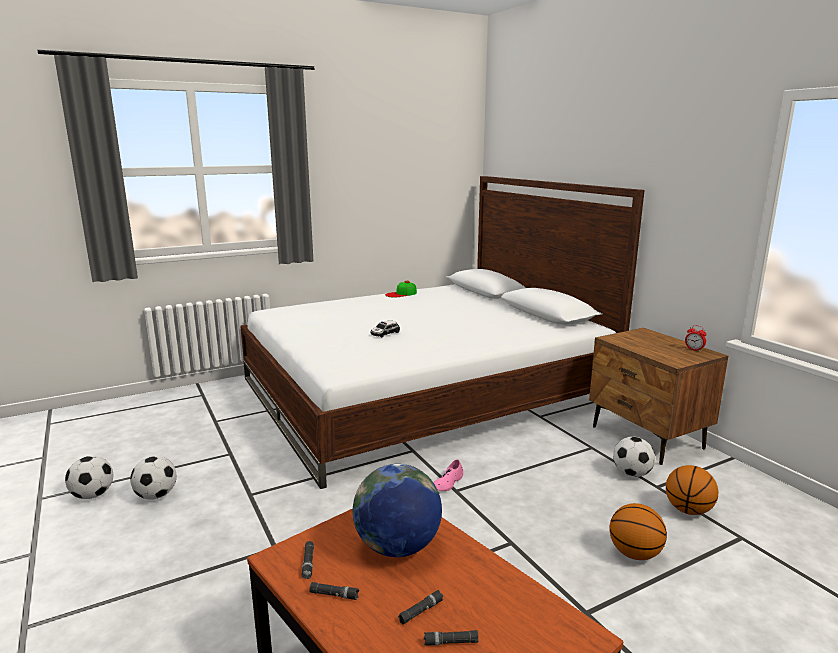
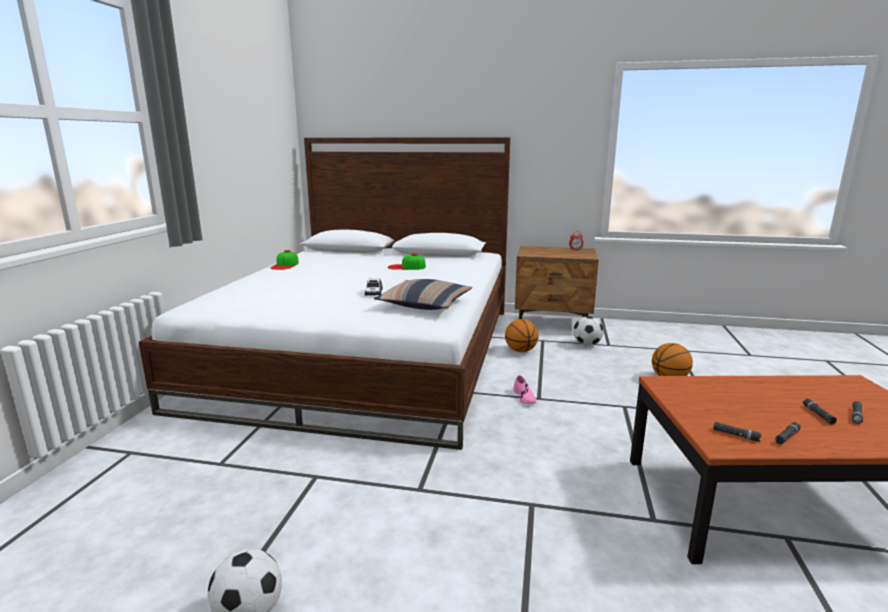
camera: 50 degrees left, 0 degrees up
(156, 496) = (332, 555): football -> none
(384, 354) = (425, 304): none -> pillow
(397, 547) = (730, 399): globe -> none
(474, 319) = (406, 267): none -> cap
(688, 510) = (640, 349): basketball -> basketball (521, 351)

